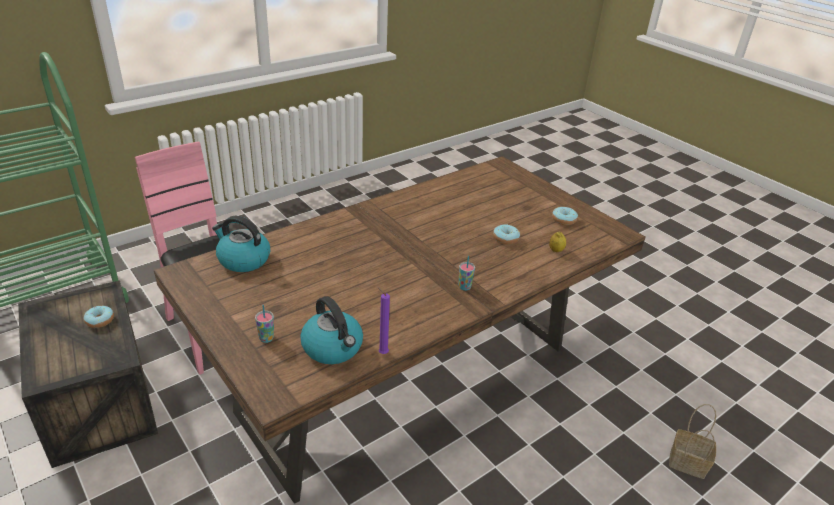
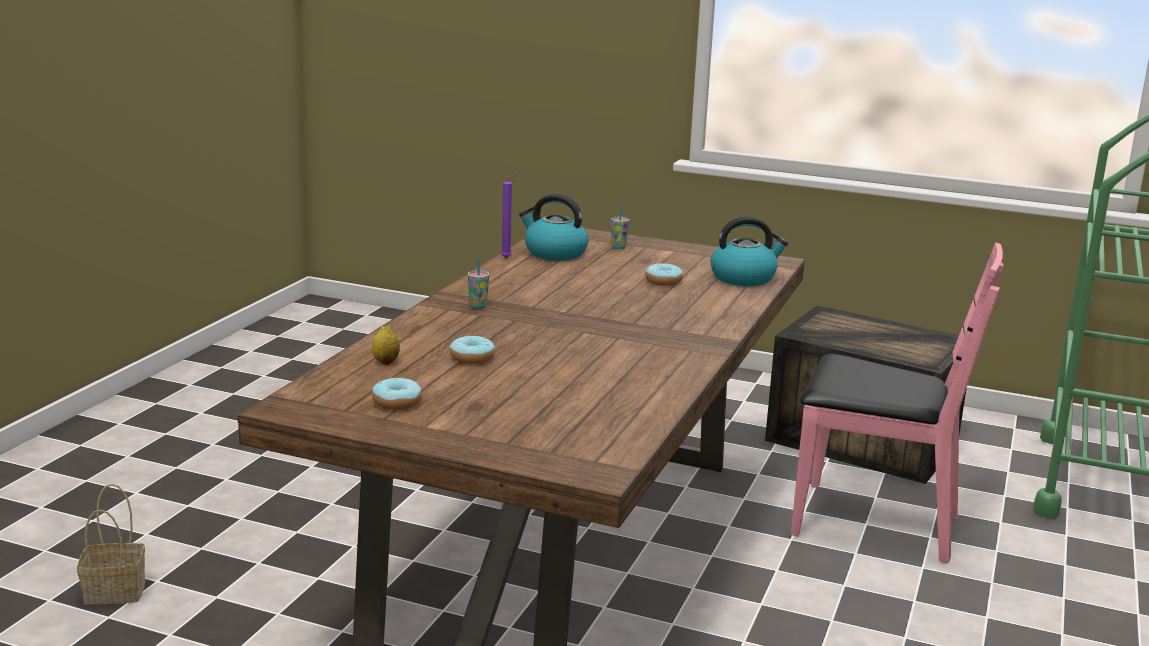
camera: 150 degrees right, 15 degrees down
(100, 320) = (876, 346): donut -> donut (663, 281)

